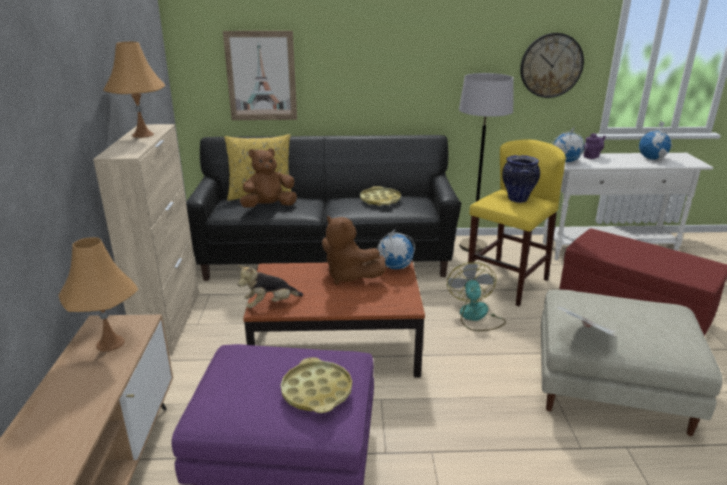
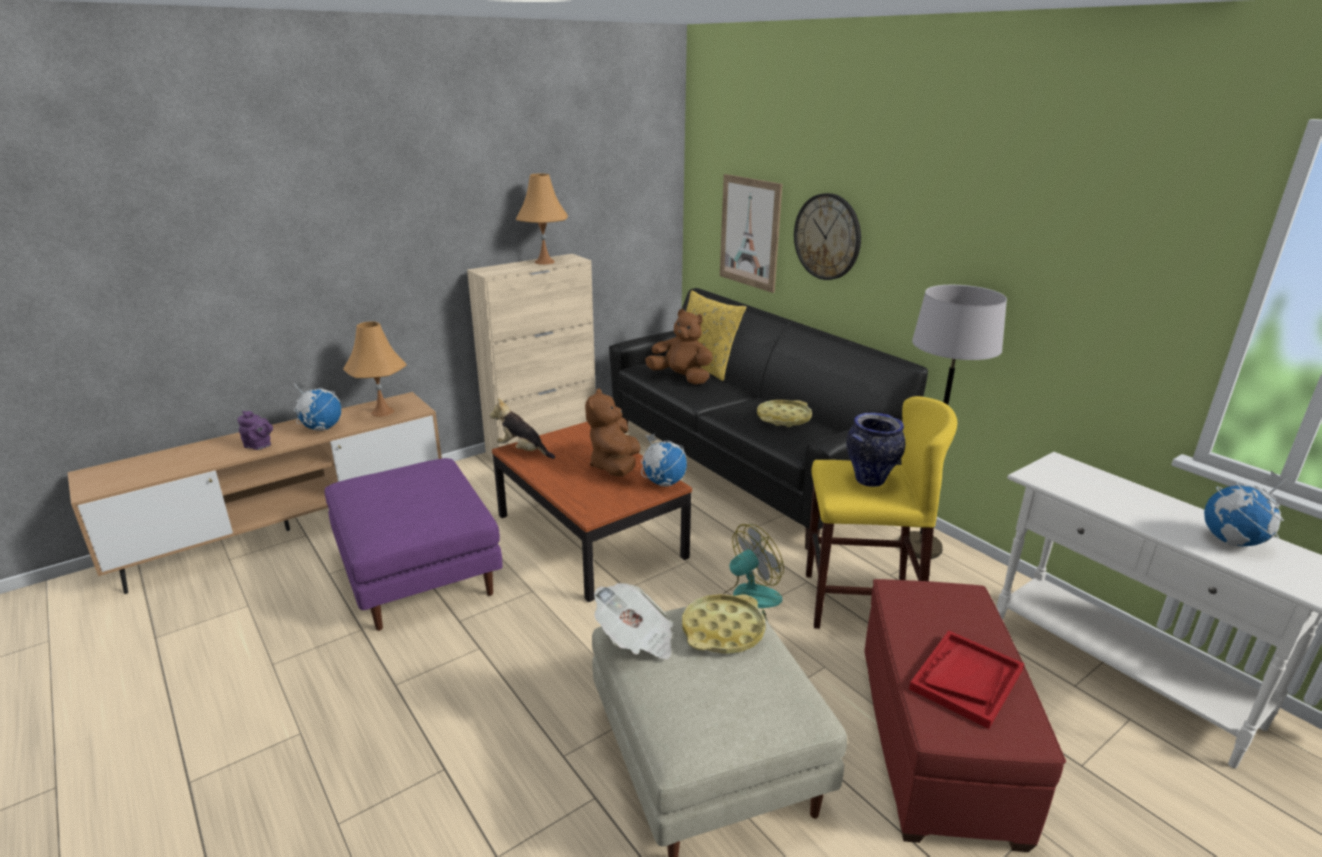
camera: 55 degrees right, 0 degrees up
(317, 391) = (403, 514): yellow tray -> yellow tray (723, 630)
(551, 65) = (1108, 304): wall clock -> wall clock (827, 237)
(565, 161) = (1045, 471): globe -> globe (321, 428)
(592, 157) = (1117, 487): purple teapot -> purple teapot (259, 446)
(665, 261) = (966, 679): none -> red tray

